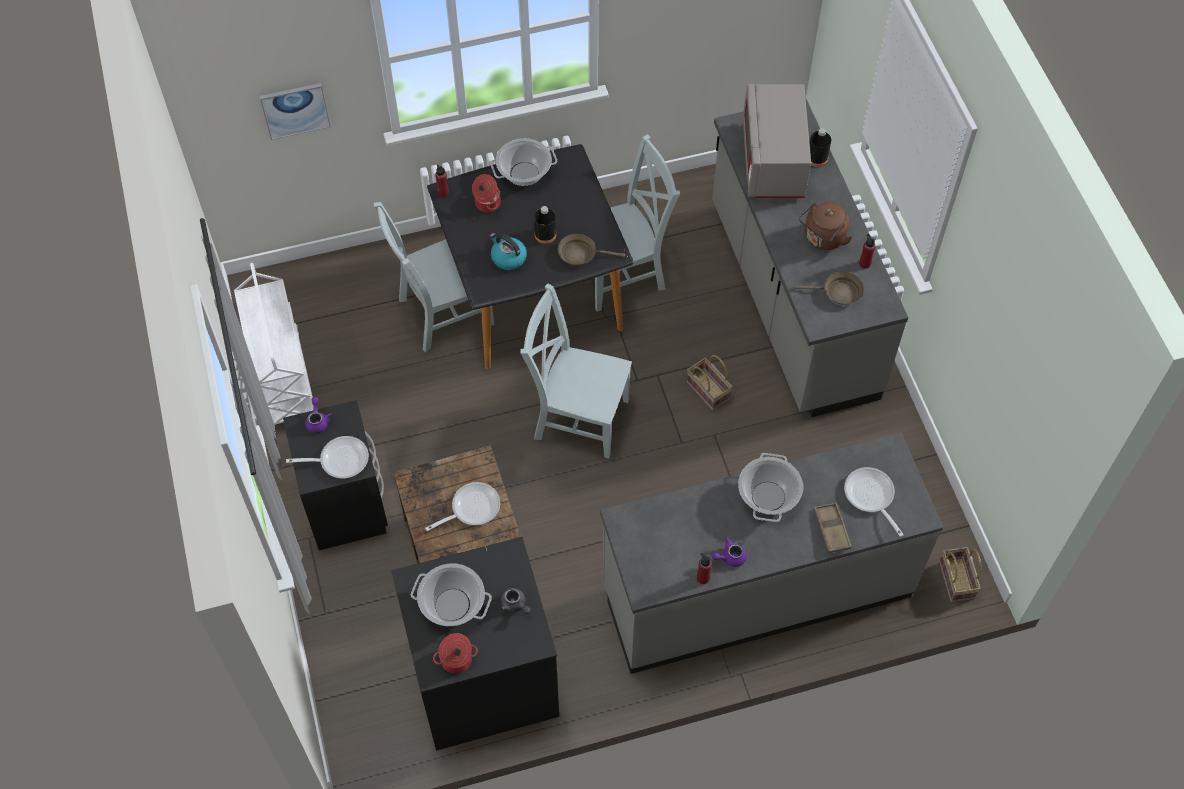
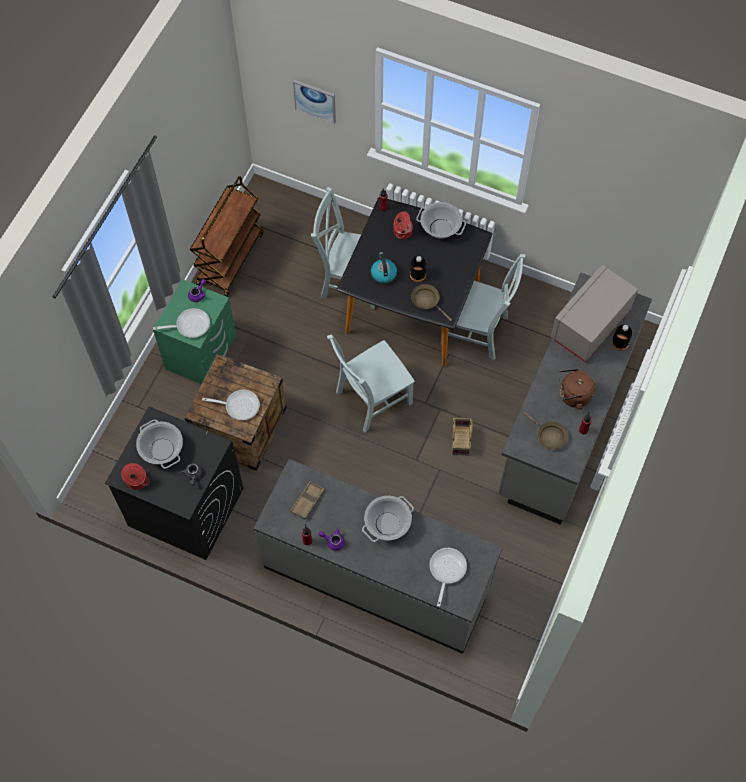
camera: 40 degrees right, 5 degrees up
(283, 381) = (230, 258): white cart -> brown cart
(339, 460) = (189, 325): frying pan -> frying pan turned 45 degrees counterclockwise
(346, 504) = (202, 354): black nightstand -> green nightstand
(577, 417) = (371, 399): grey chair -> grey chair turned 90 degrees counterclockwise
(831, 529) = (405, 571): brown tray -> brown tray (307, 501)
(957, 581) = (499, 667): basket -> none

